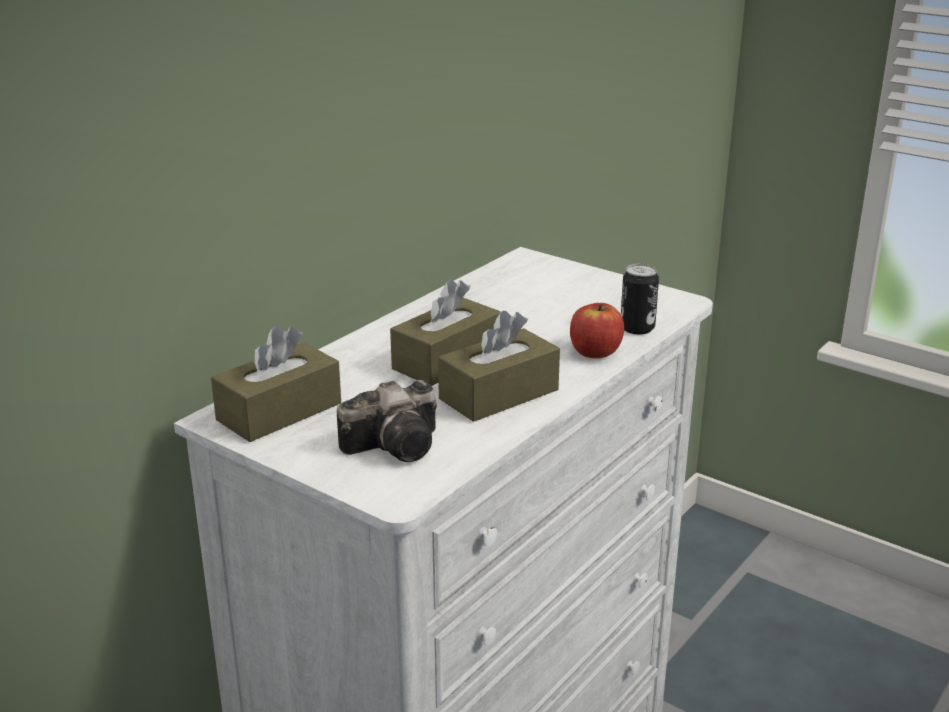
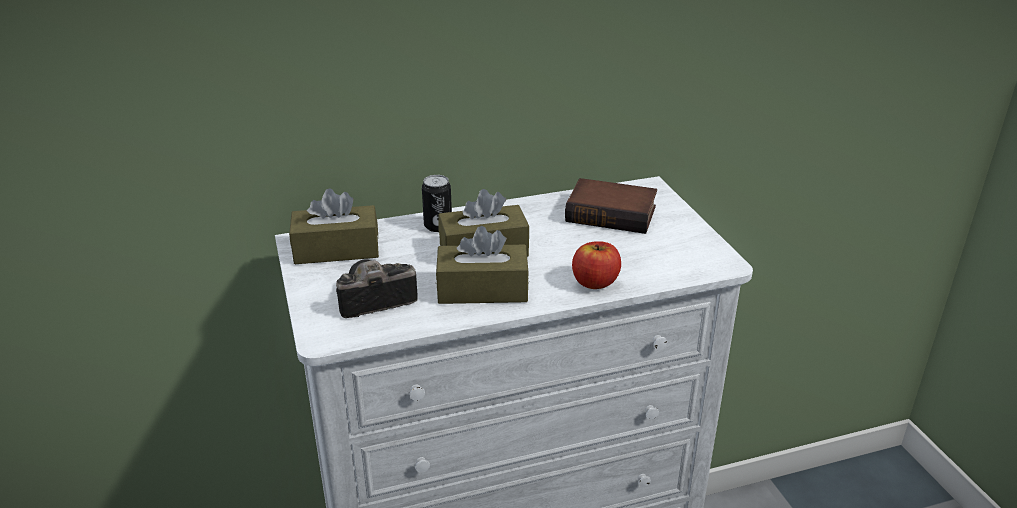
camera: 35 degrees right, 5 degrees up
(398, 445) = (372, 301): camera -> camera turned 150 degrees clockwise
(525, 289) = (612, 213): none -> book
(637, 328) = (655, 274): can -> can (438, 226)

